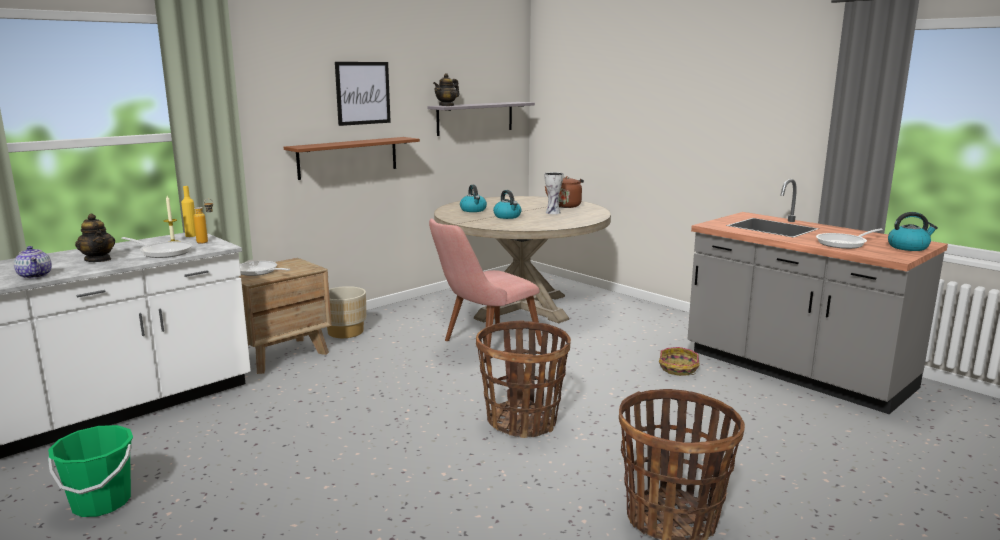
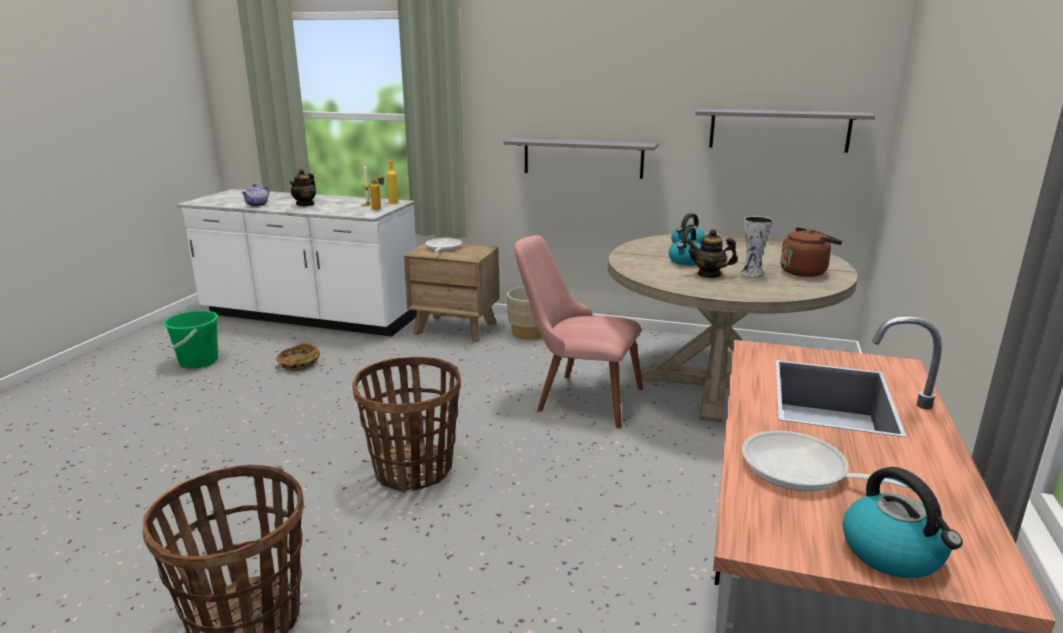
camera: 60 degrees right, 5 degrees up
(163, 252) = (338, 209): frying pan -> none
(348, 157) = (583, 158): brown shelf -> grey shelf
(363, 93) = (608, 88): picture -> none
(447, 105) = (717, 109): teapot -> teapot (709, 274)
(678, 369) = (661, 541): basket -> basket (297, 364)

